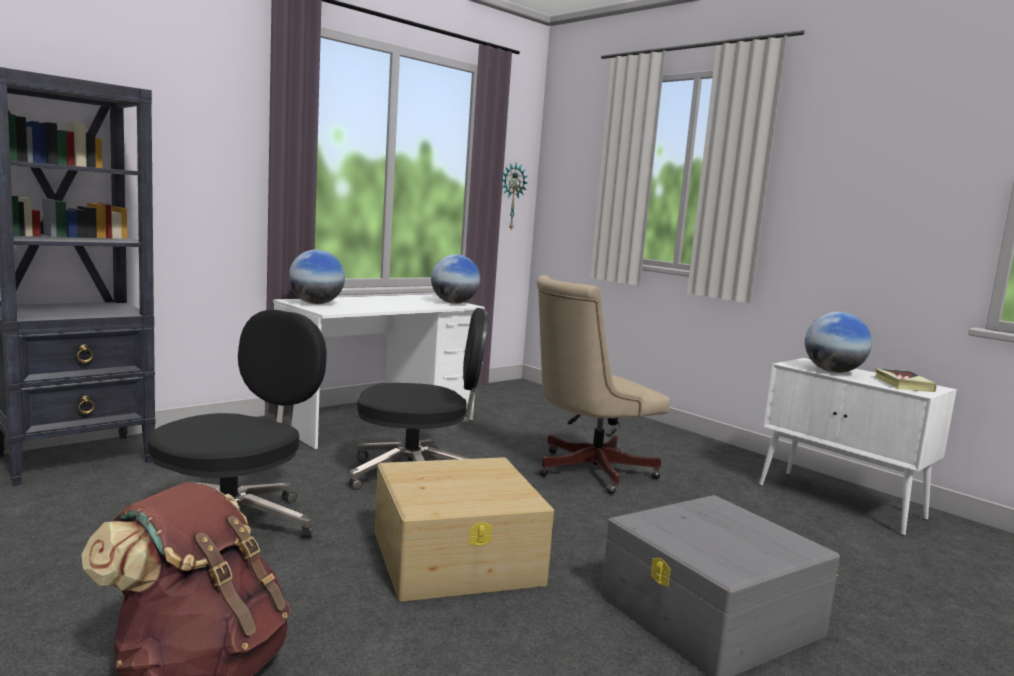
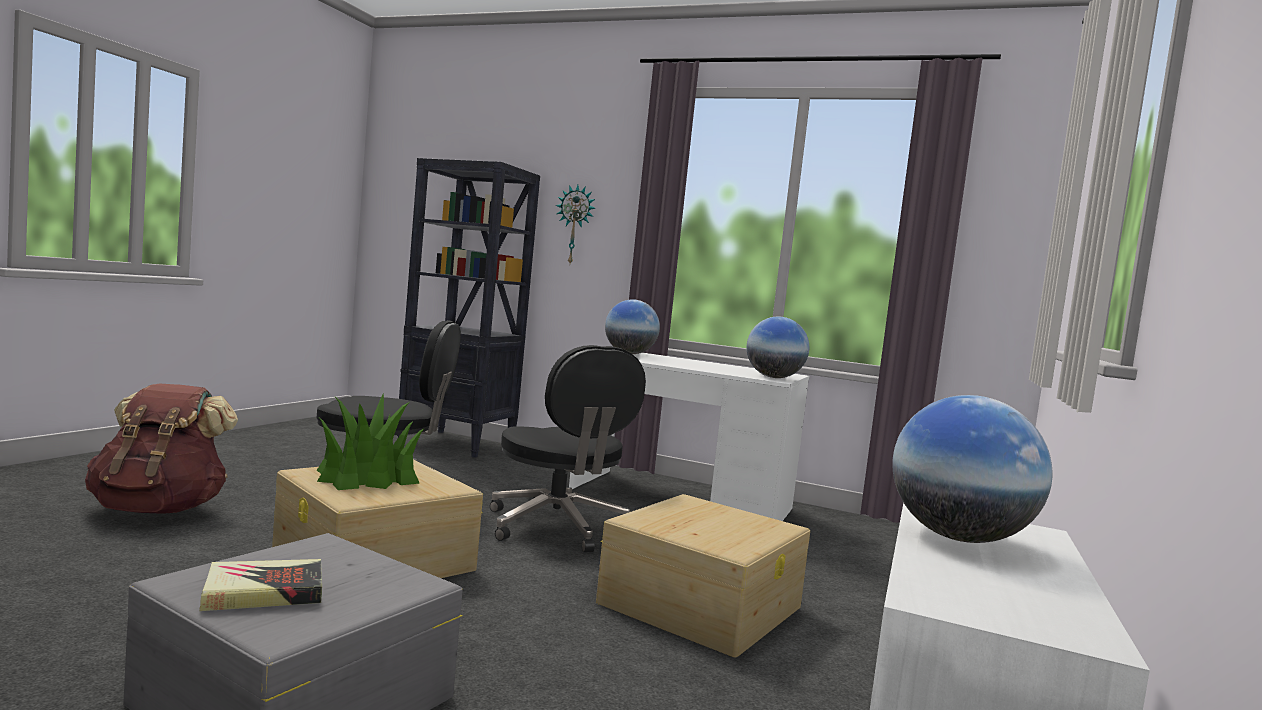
camera: 65 degrees right, 5 degrees down
(450, 486) = (366, 477): none -> potted plant
(511, 196) = (999, 262): wall clock -> wall clock (575, 225)
(586, 471) = (702, 604): beige office chair -> beige storage box
(902, 384) = (999, 594): book -> book (263, 593)

